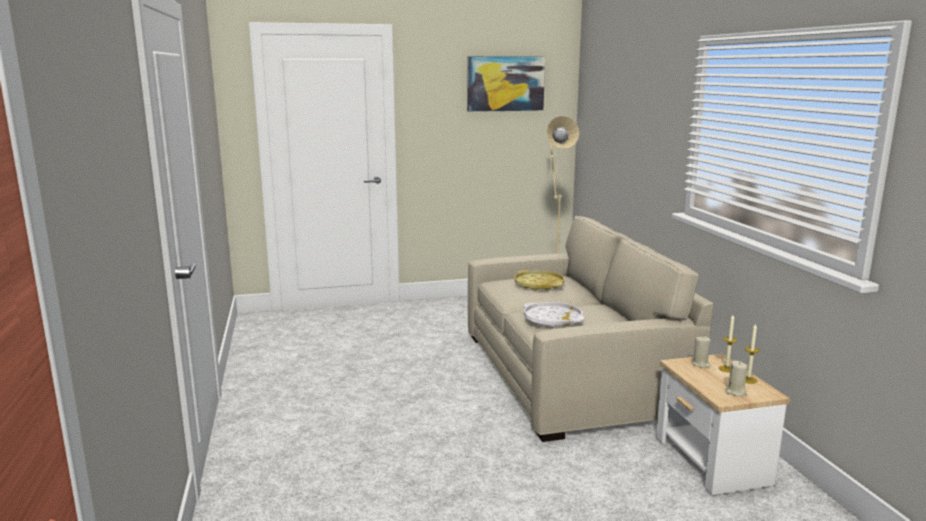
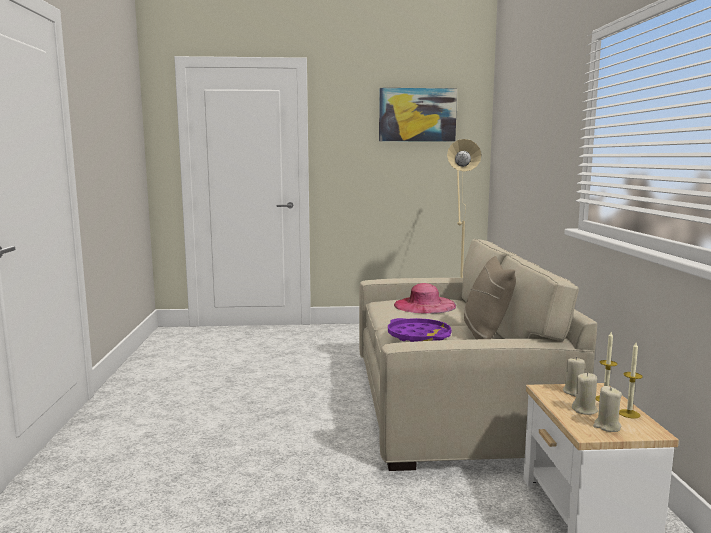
camera: 10 degrees right, 5 degrees down
(539, 285) = (424, 305): yellow tray -> pink hat
(552, 319) = (419, 336): white tray -> purple tray
(609, 314) = (485, 334): none -> beige pillow
(714, 379) = (585, 410): none -> beige candle

